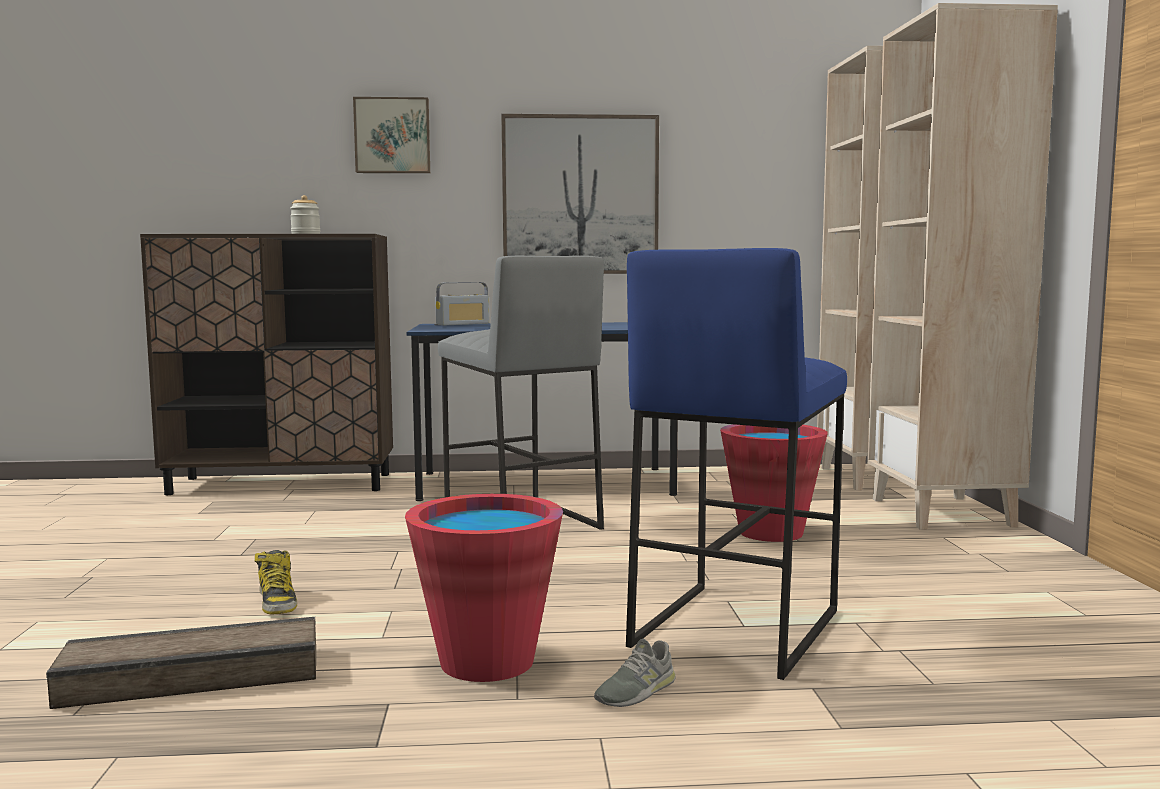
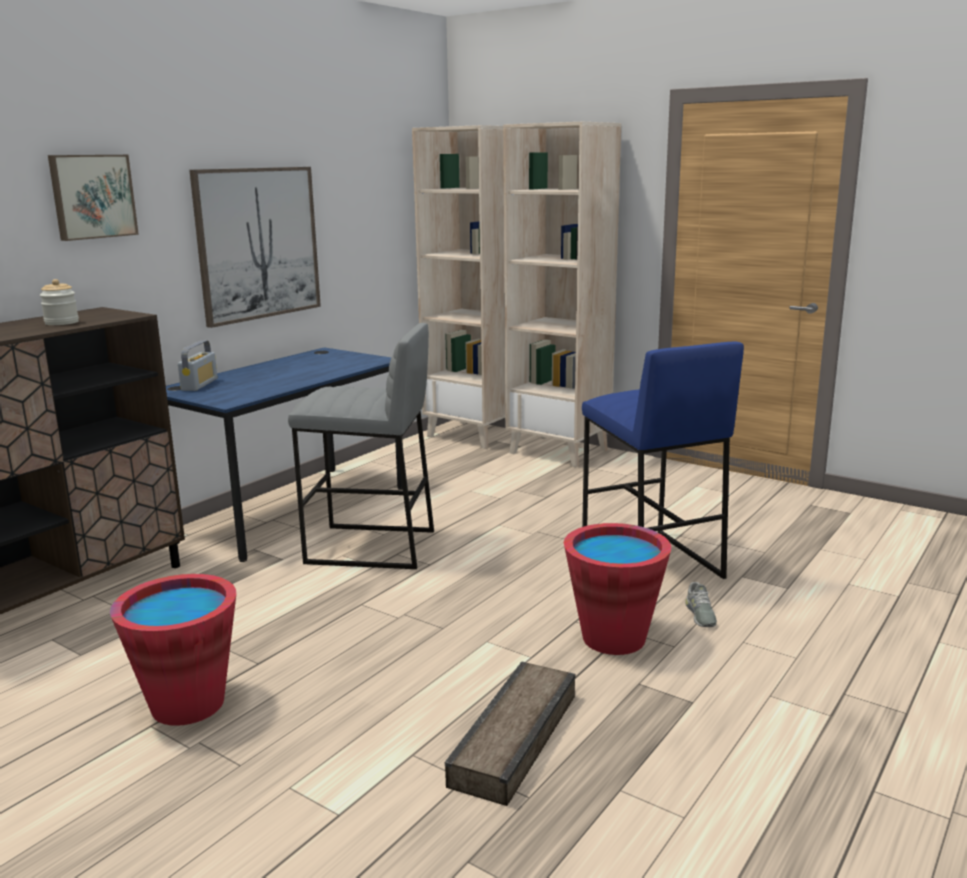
camera: 50 degrees left, 10 degrees up
(277, 602) = (406, 675): boot -> none
(770, 532) = (521, 497): red bucket -> red bucket (188, 704)

